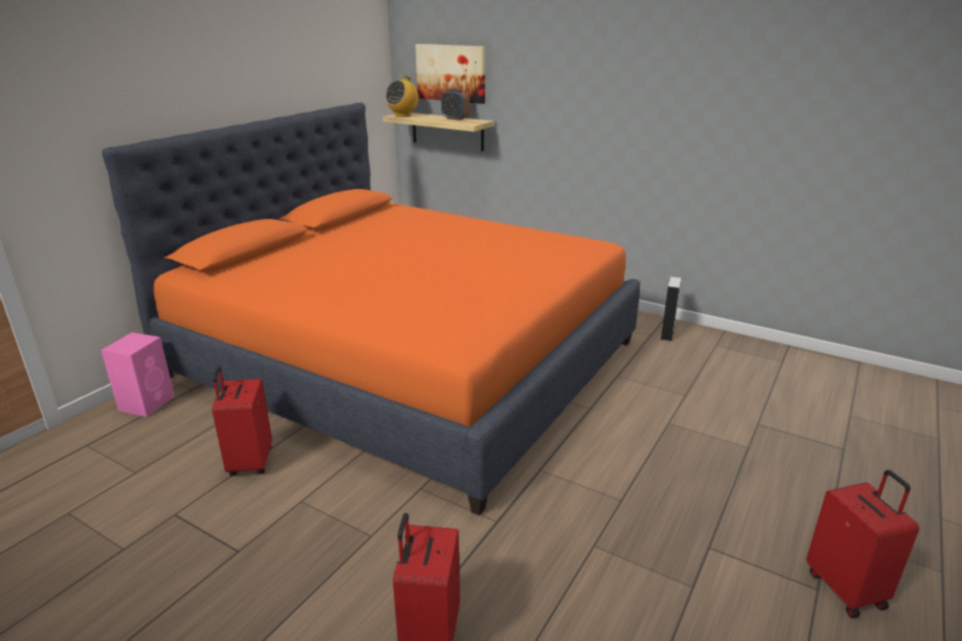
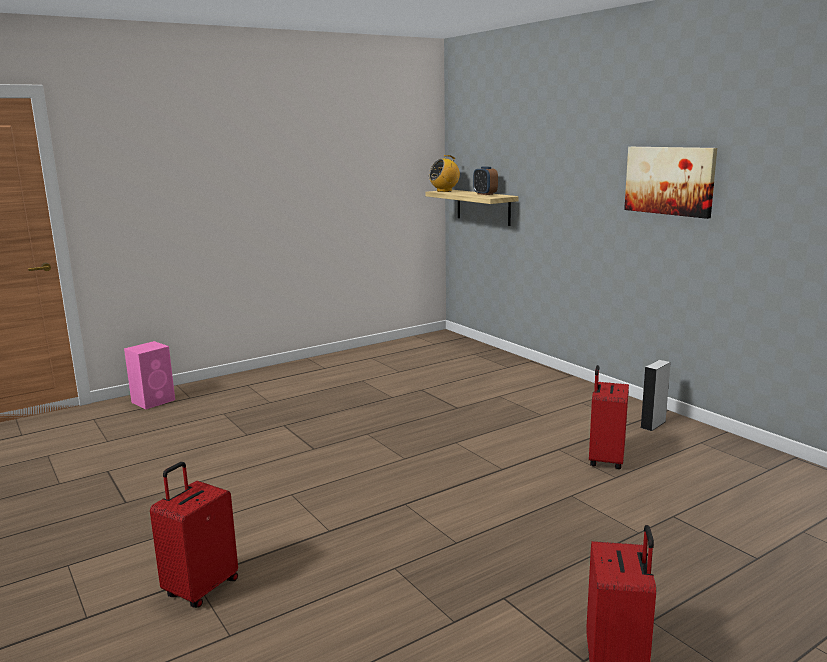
camera: 25 degrees right, 10 degrees down
(249, 462) = (184, 450): red suitcase -> red suitcase (605, 460)
(406, 359) = (371, 404): orange bed -> none
(451, 73) = (487, 152): picture -> picture (669, 180)

